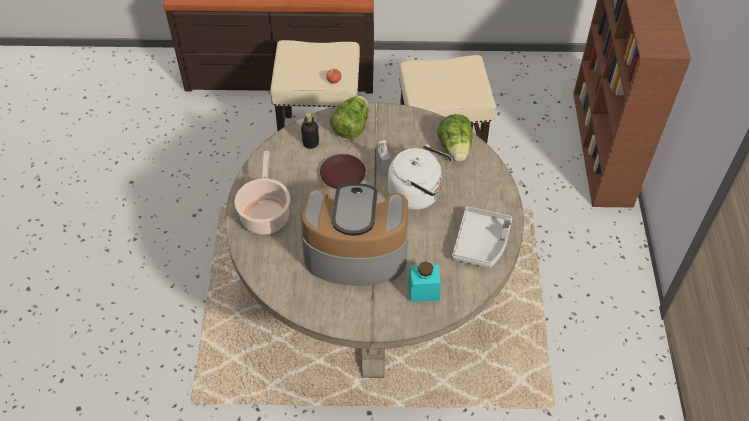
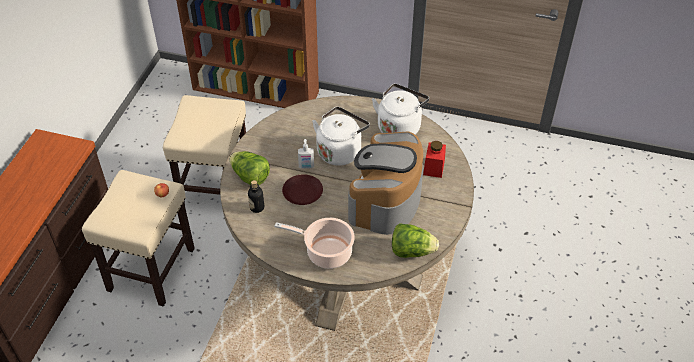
camera: 75 degrees left, 5 degrees down
(423, 291) = (433, 168): turquoise jar -> red jar
(455, 149) = (302, 119): lettuce -> lettuce (412, 251)
(481, 243) = (399, 126): grey tray -> white kettle

